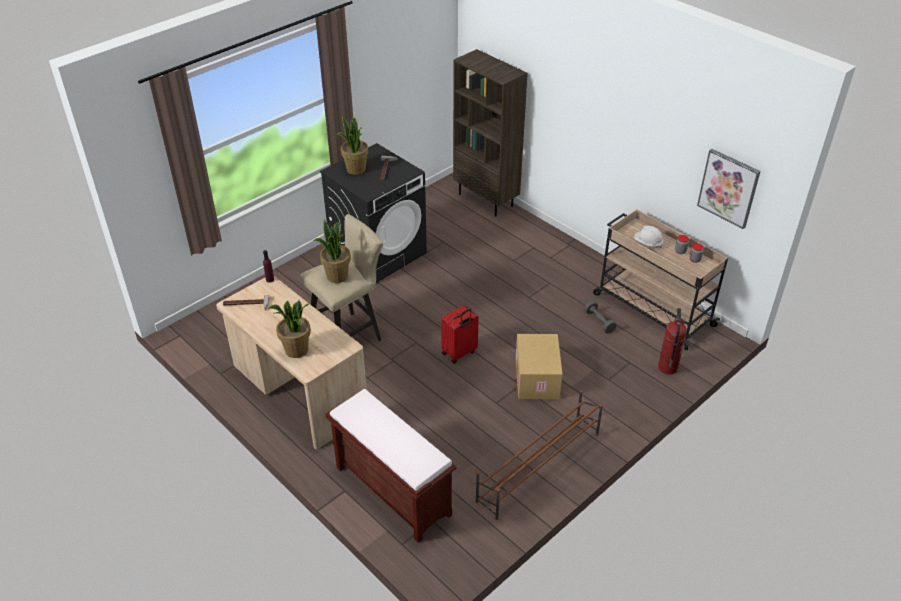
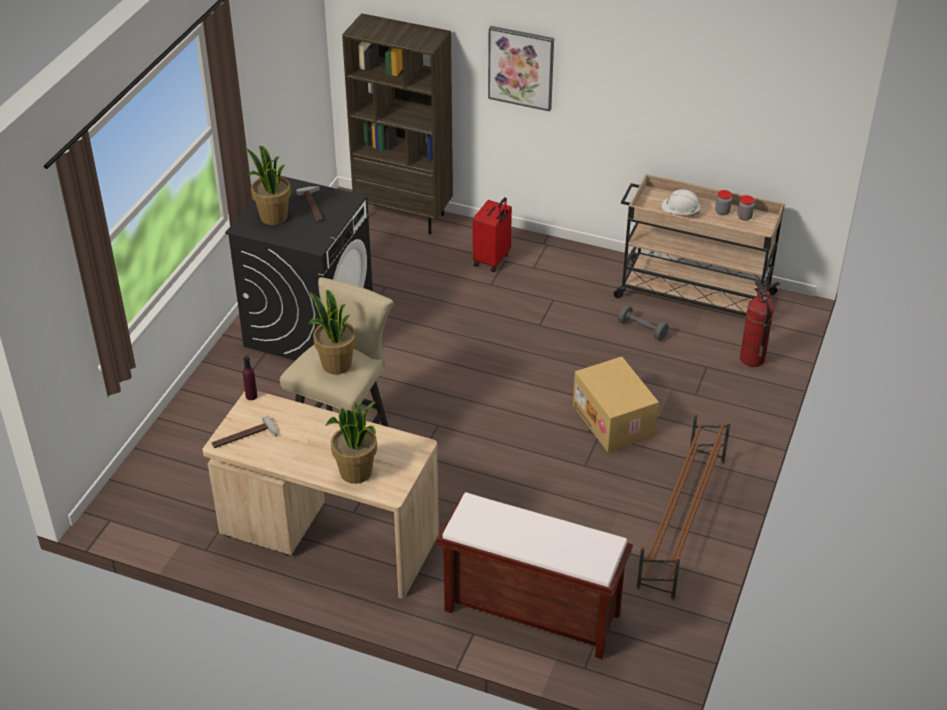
camera: 25 degrees left, 0 degrees up
(459, 353) = (501, 421): red suitcase -> red suitcase (492, 260)
(728, 188) = (770, 118): picture -> picture (521, 67)

